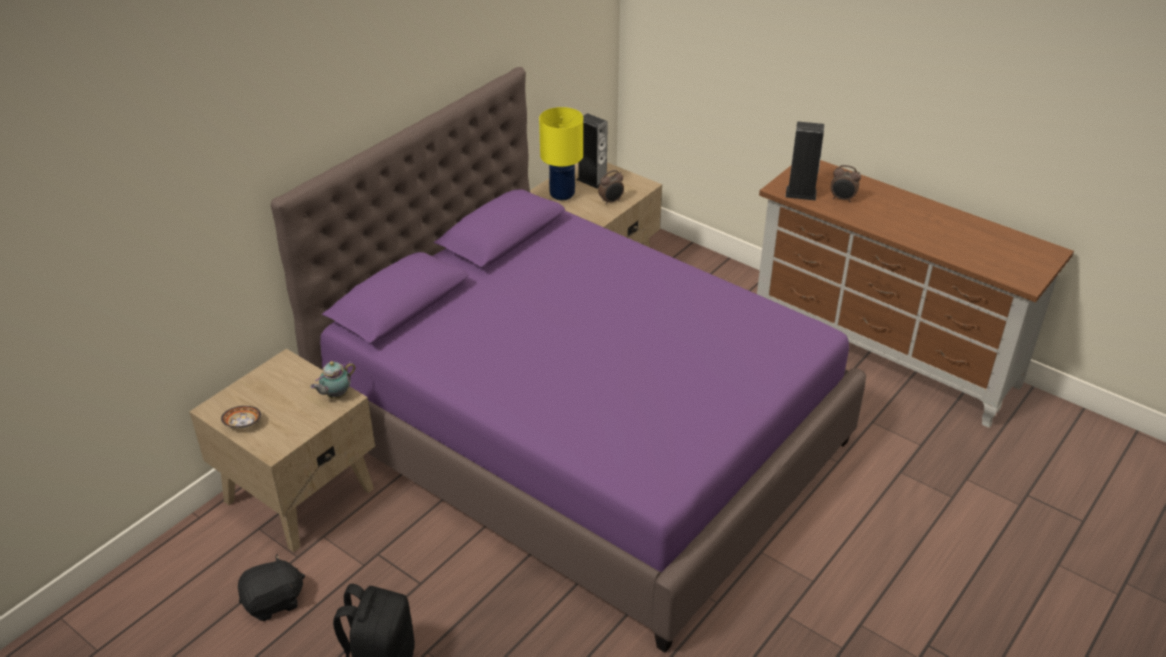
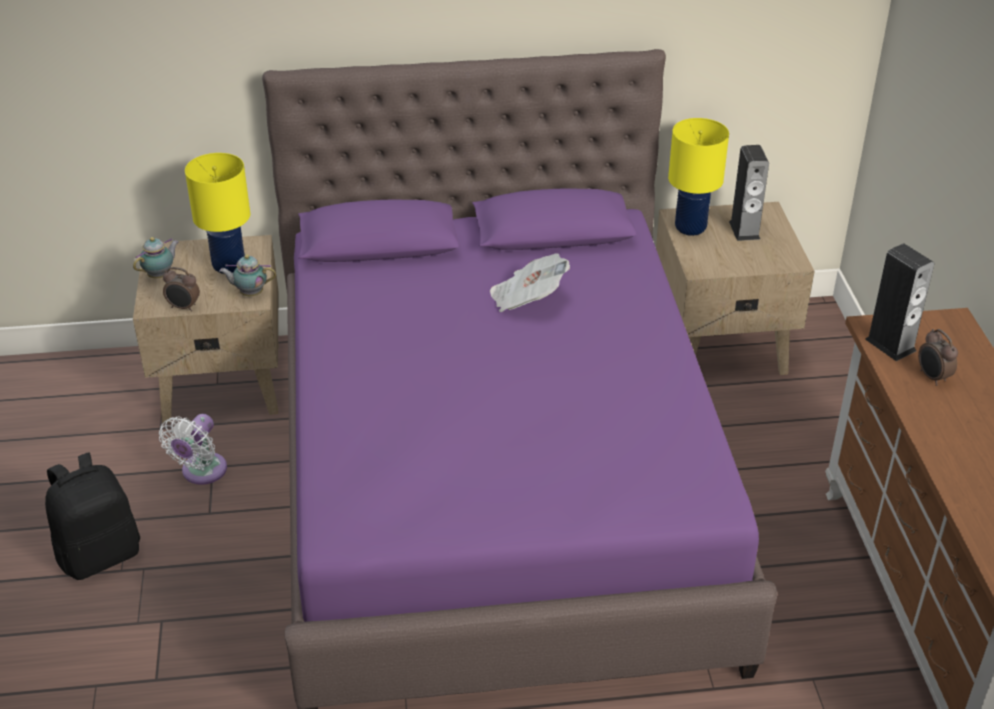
camera: 45 degrees right, 0 degrees up
(243, 424) = (161, 275): bowl -> teapot
(274, 602) = (102, 450): black plush toy -> none
(291, 388) = (229, 268): none -> yellow table lamp
(375, 563) = (201, 472): none -> white fan
(550, 285) = (527, 299): none -> newspaper
(611, 201) = (732, 260): alarm clock -> alarm clock (183, 307)

